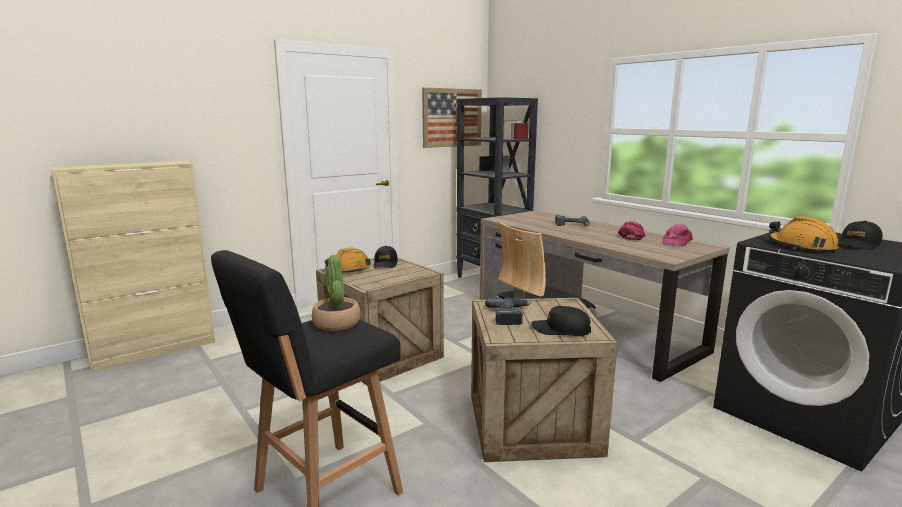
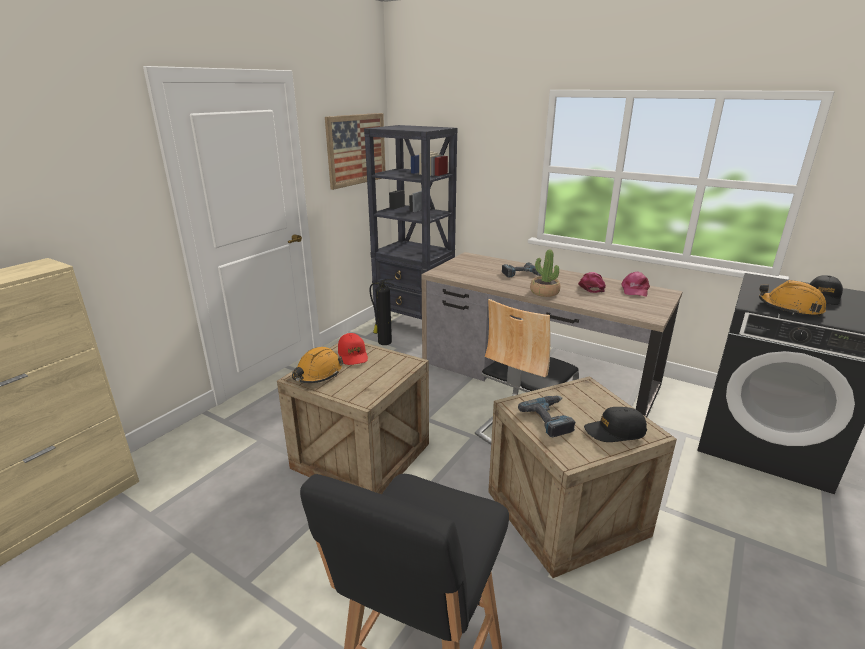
camera: 20 degrees left, 10 degrees up
(336, 323) = (425, 503): potted plant -> potted plant (544, 292)
(385, 264) = (353, 355): black cap -> red cap
(456, 288) = (384, 342): none -> fire extinguisher

